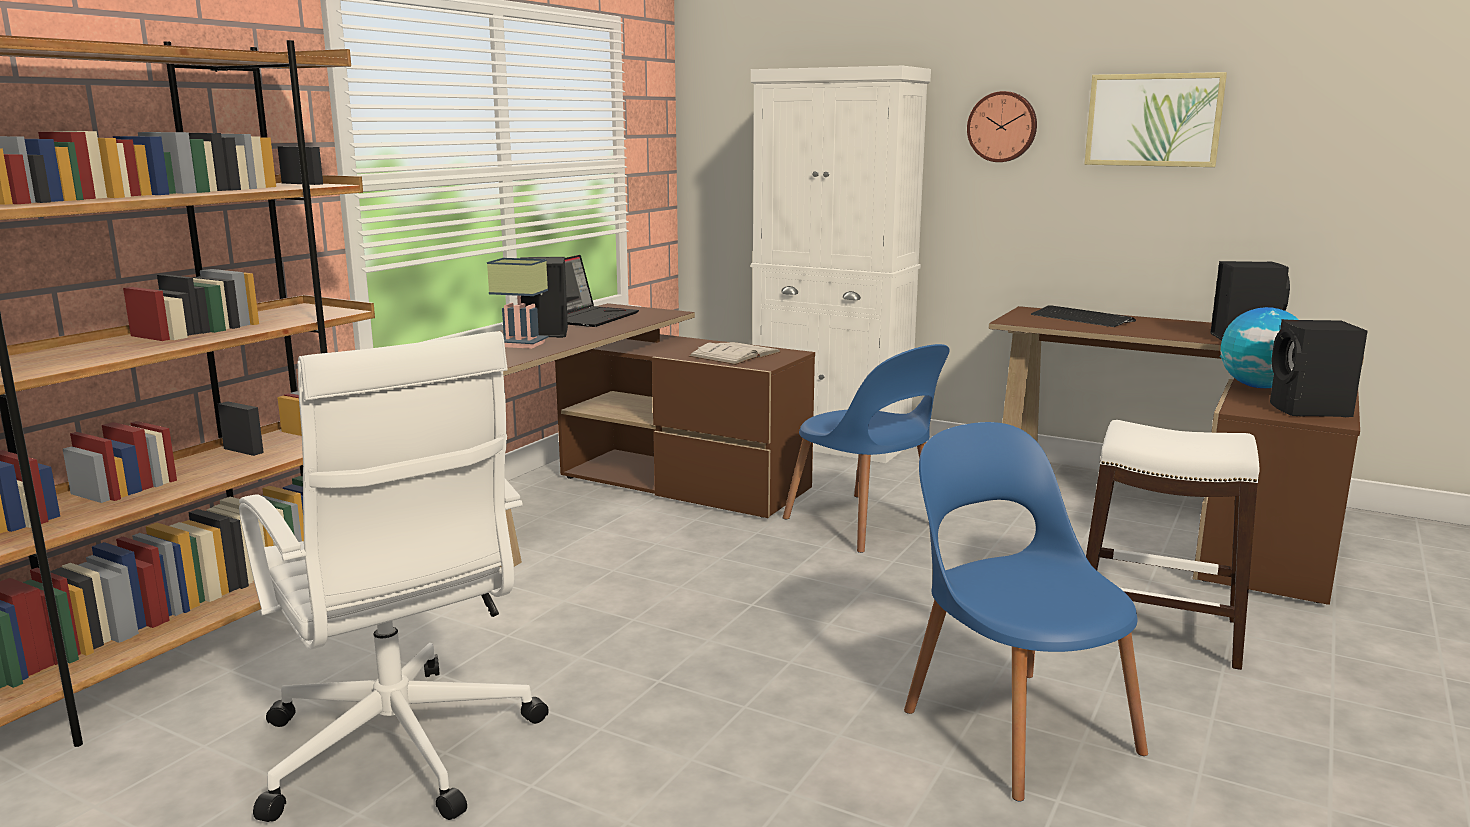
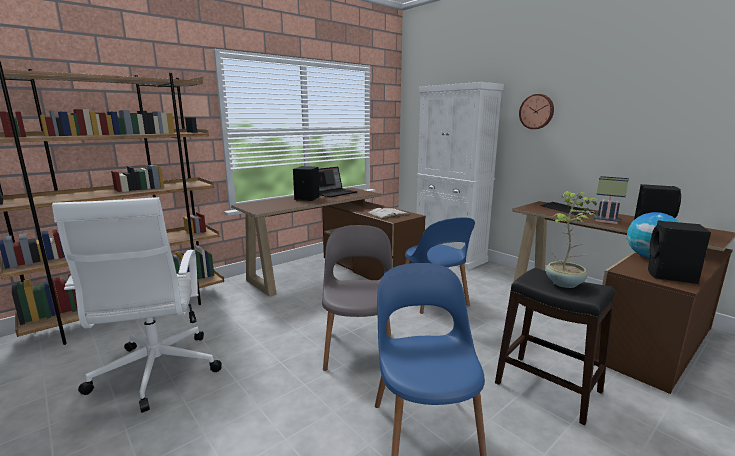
camera: 20 degrees right, 0 degrees up
(524, 344) = (292, 202): table lamp -> table lamp (608, 220)
(792, 627) = (359, 346): none -> grey chair
(1153, 120) = (616, 107): picture -> none
(1157, 630) = (548, 388): white stool -> black stool
(1184, 437) = (565, 283): none -> potted plant

